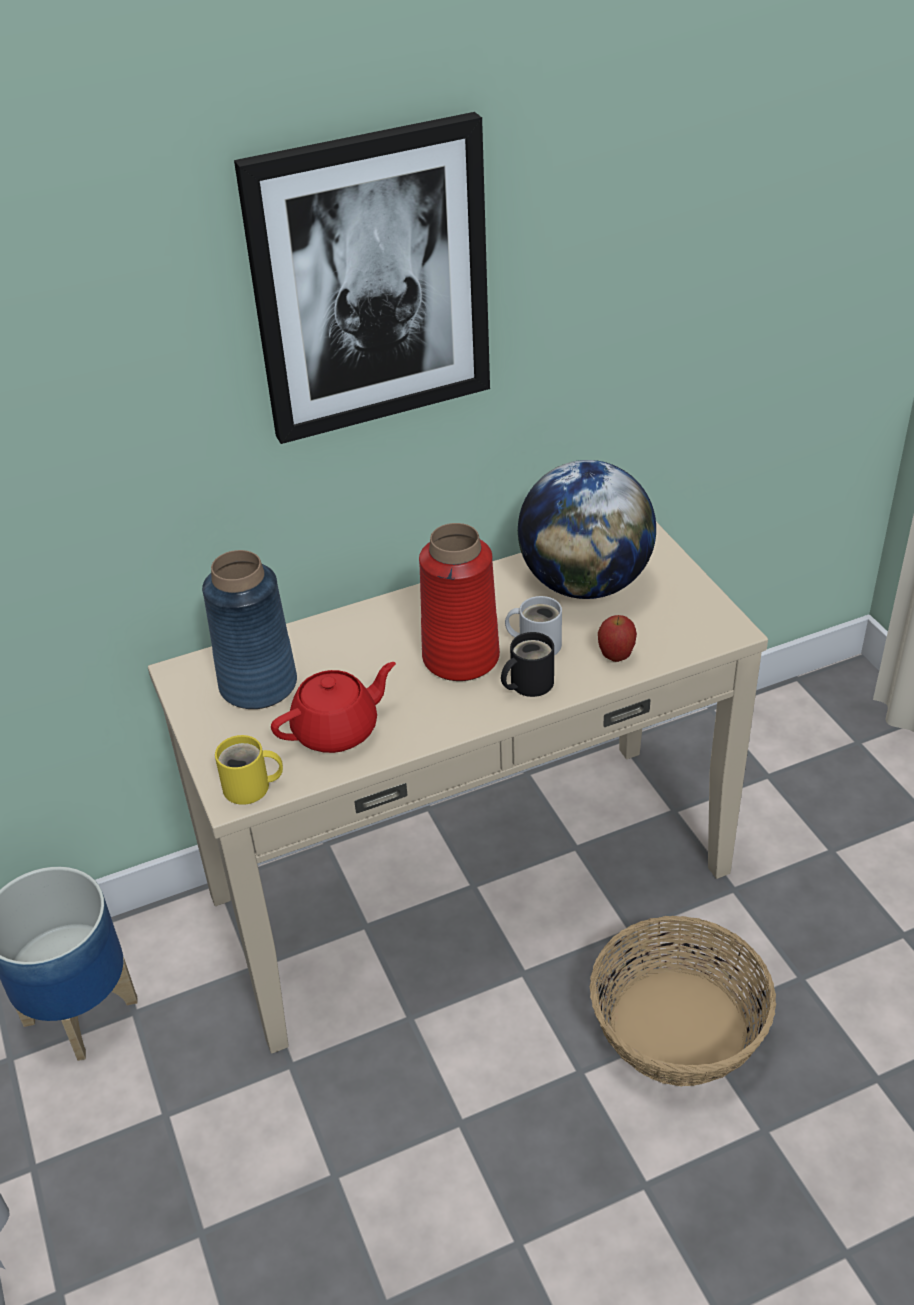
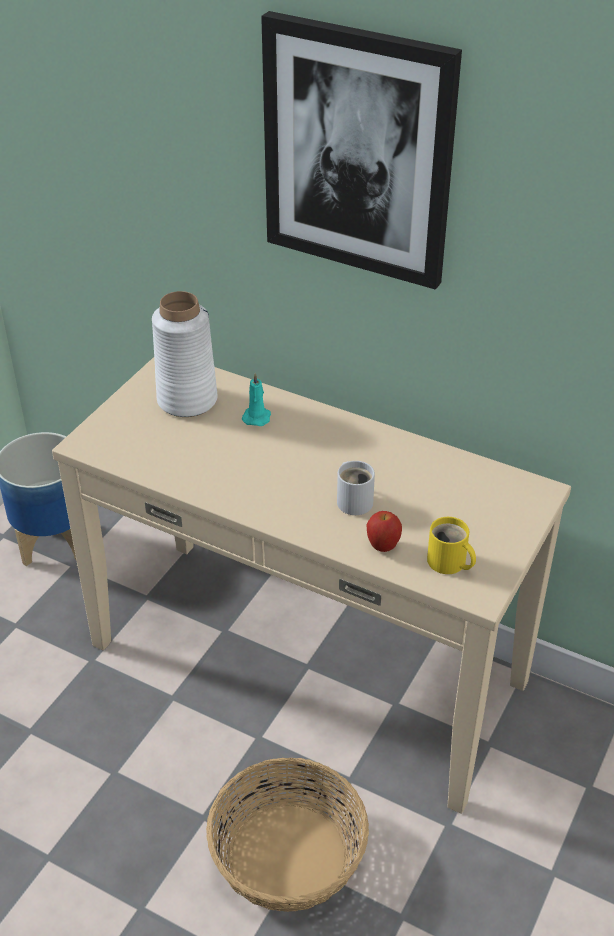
camera: 50 degrees right, 0 degrees up
(251, 788) = (95, 446): yellow mug -> yellow mug (448, 563)
(257, 685) = (186, 400): blue vase -> white vase
(337, 730) = (178, 454): red teapot -> none
(344, 648) = (257, 417): none -> turquoise candle
(461, 657) = (302, 472): red vase -> none
(527, 683) = (308, 516): black mug -> none
(585, 584) = (446, 492): globe -> none

